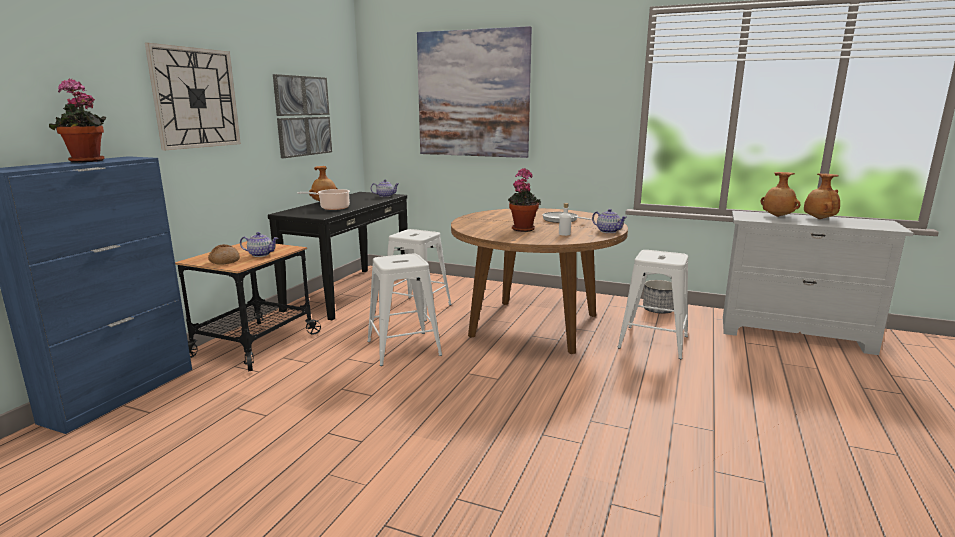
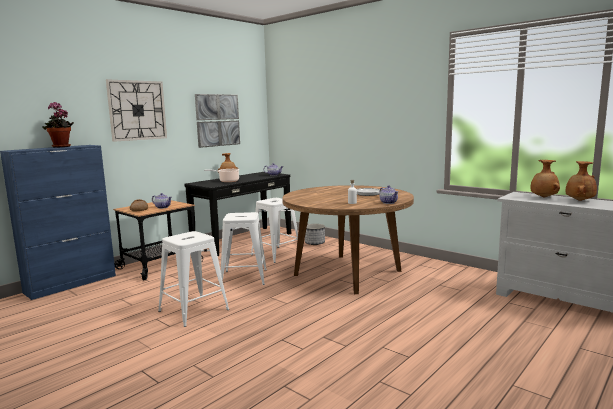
camera: 20 degrees right, 5 degrees down
(473, 94) = (333, 102): picture -> none
(522, 229) = (329, 198): potted plant -> none
(653, 342) = (427, 293): white stool -> white stool (193, 310)
(658, 310) = (458, 272): planter -> planter (315, 243)

